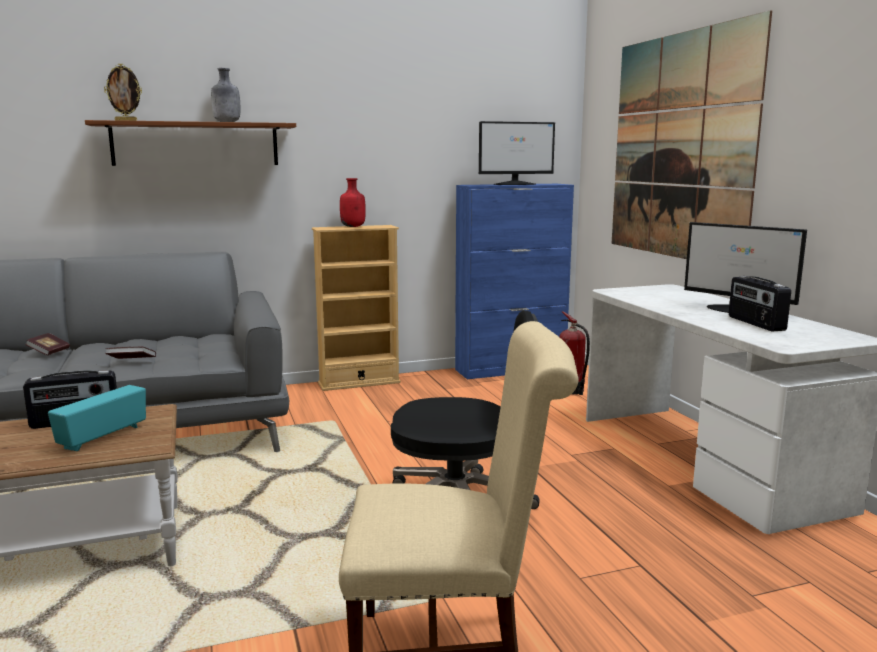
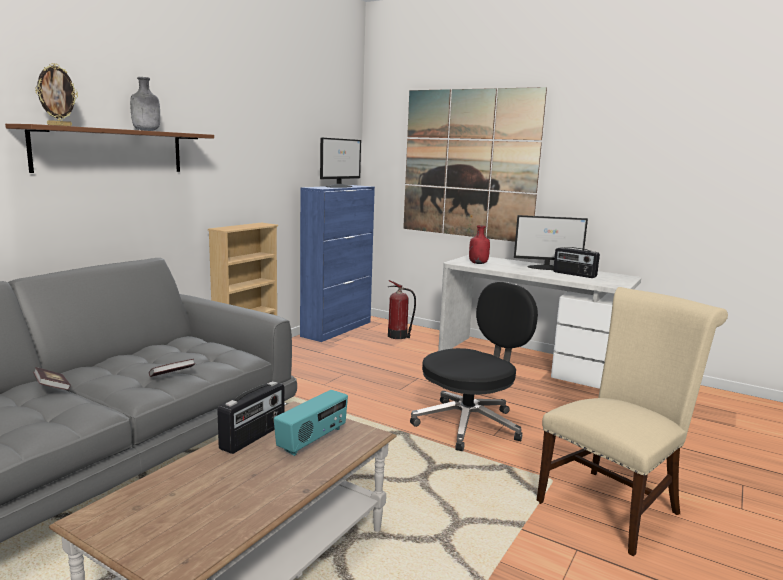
camera: 40 degrees left, 0 degrees up
(102, 437) = (313, 440): radio -> radio turned 135 degrees counterclockwise
(353, 226) = (243, 226): red bottle -> red bottle (478, 263)

